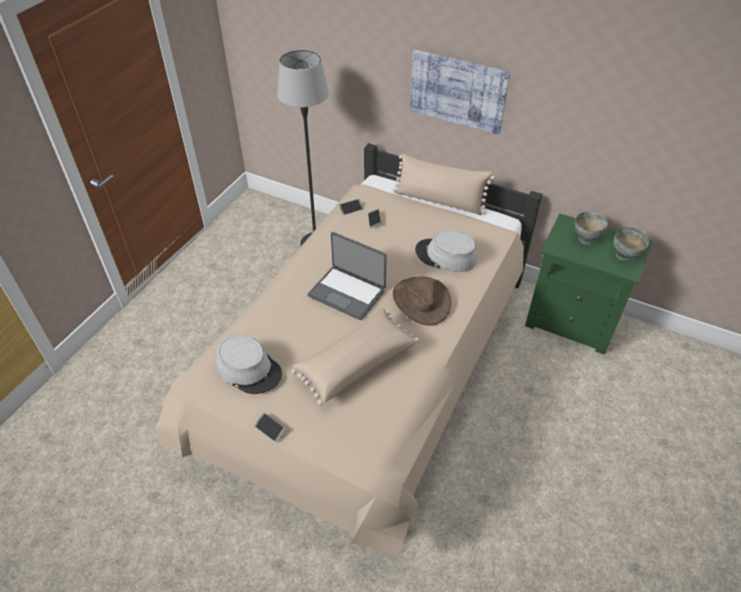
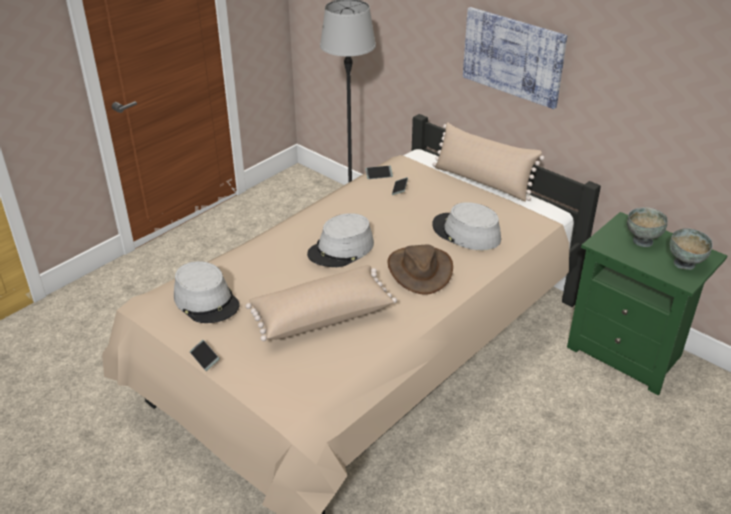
camera: 15 degrees right, 10 degrees down
(347, 292) = (341, 249): laptop -> grey hat

